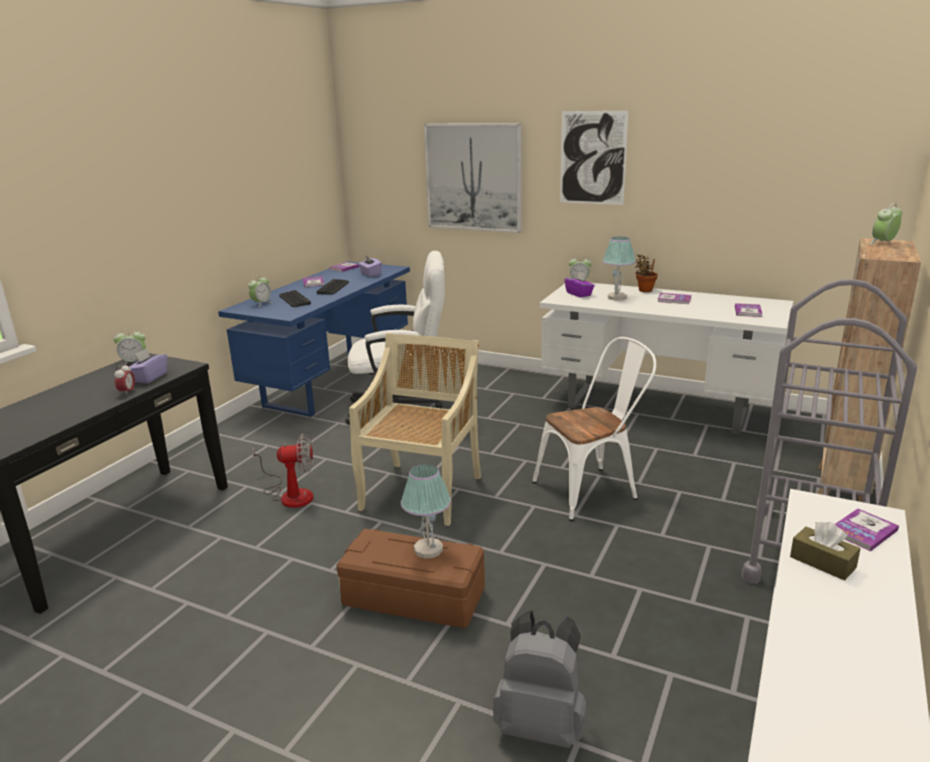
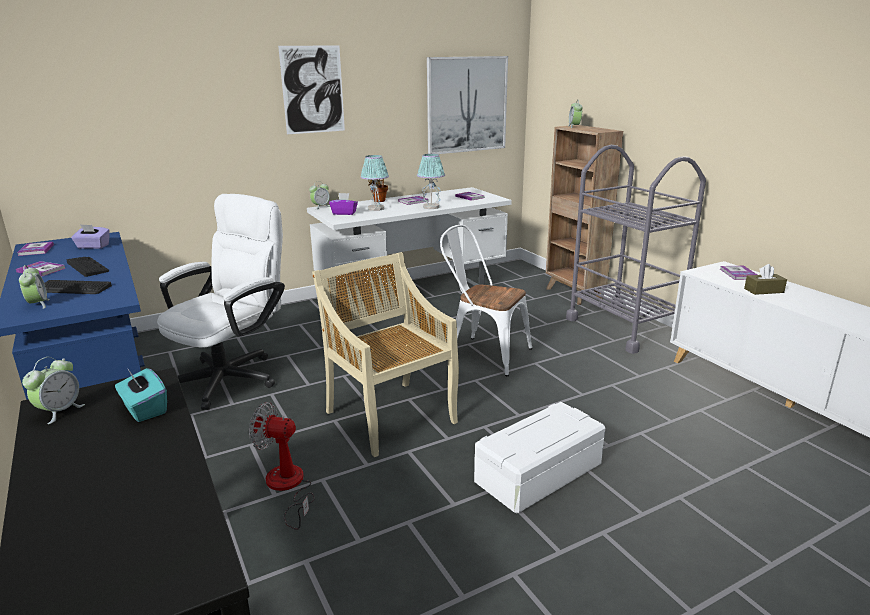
camera: 55 degrees left, 0 degrees up
(127, 392) = (168, 432): alarm clock -> none
(149, 377) = (144, 409): purple tissue box -> turquoise tissue box
(290, 494) = (287, 487): fan -> fan turned 105 degrees counterclockwise
(412, 598) = (539, 474): brown storage box -> white storage box
(428, 549) = (545, 422): table lamp -> table lamp (431, 207)
(473, 177) = (187, 118): picture -> picture (467, 105)
(541, 725) = (722, 472): grey backpack -> none
(592, 490) = (483, 353): white chair -> white chair turned 75 degrees counterclockwise

